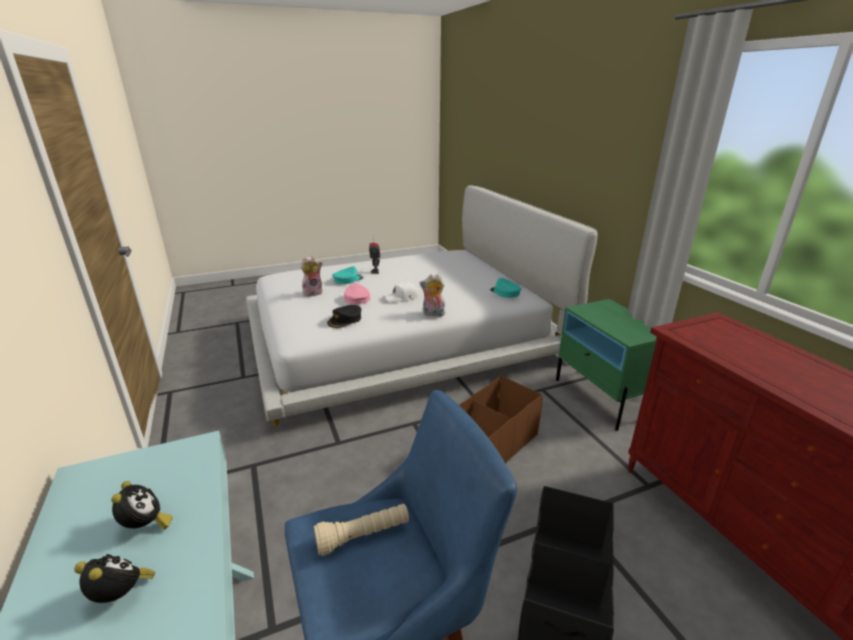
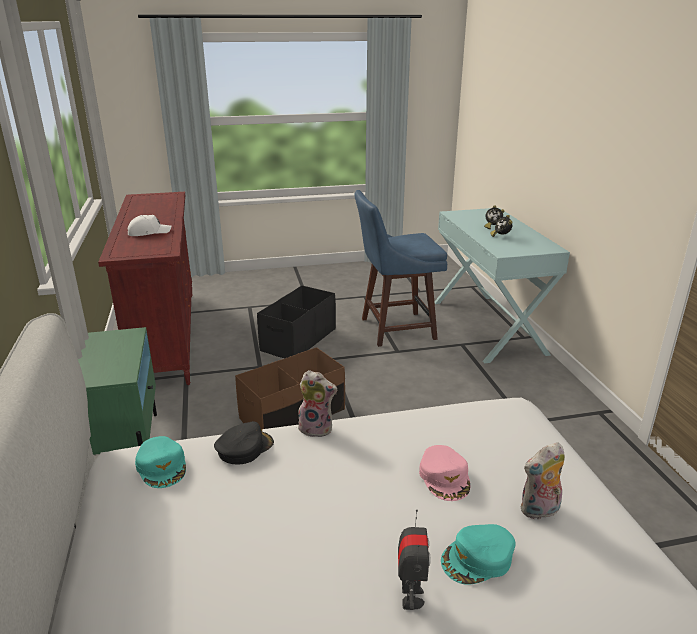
camera: 170 degrees left, 0 degrees up
(345, 320) = (454, 425): black cap -> black cap (244, 448)
(363, 536) = (410, 245): beige flashlight -> none
(402, 297) = (358, 471): white cap -> white cap (148, 232)

